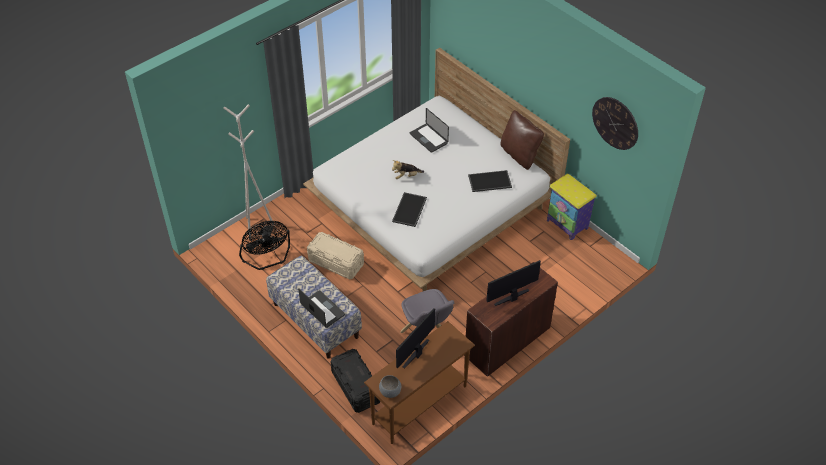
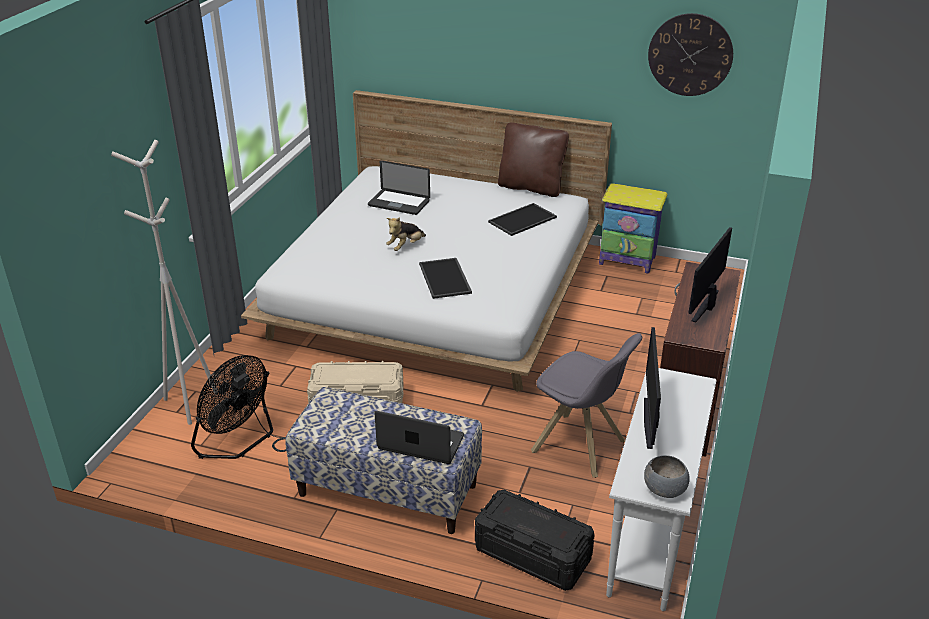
camera: 30 degrees left, 15 degrees down
(419, 406) = (652, 536): brown console table -> white console table

